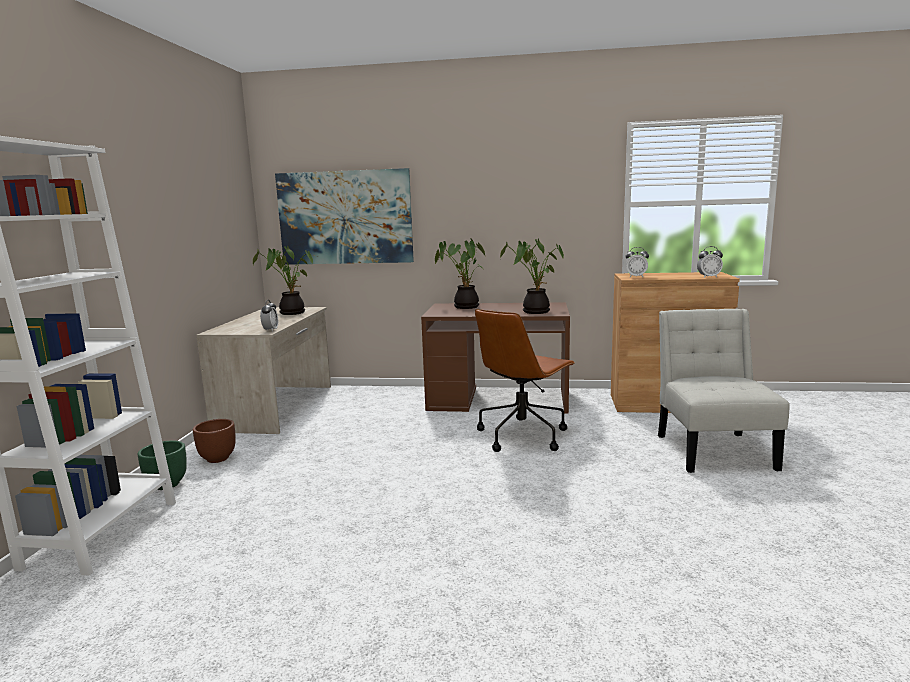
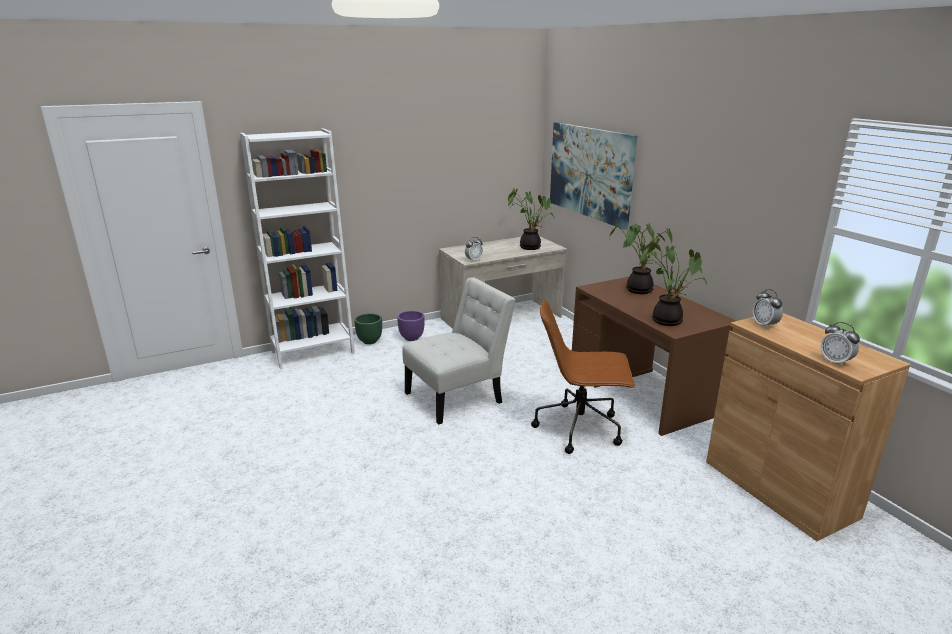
camera: 55 degrees right, 10 degrees up
(218, 459) = (411, 338): brown planter -> purple planter
(712, 449) = (686, 546): white chair -> white chair (458, 396)

